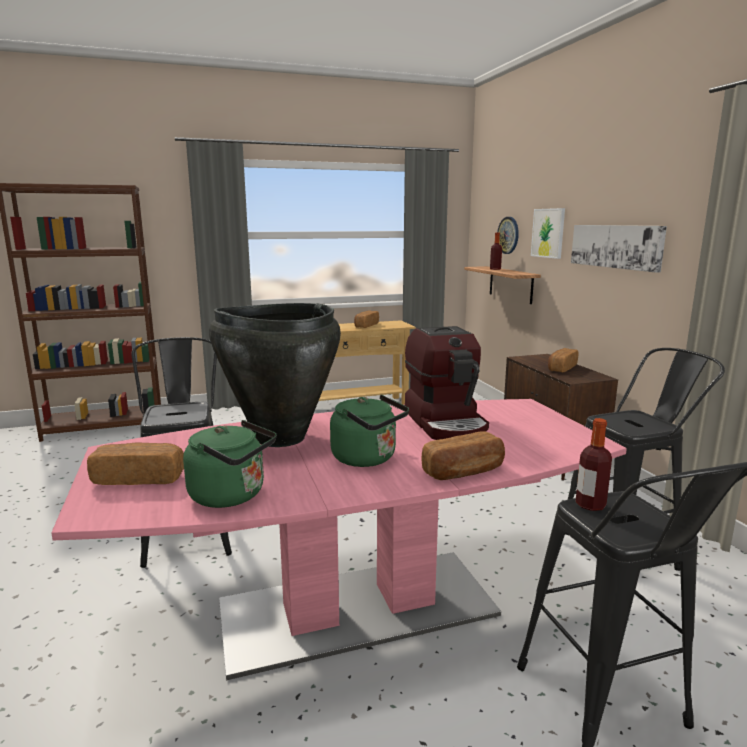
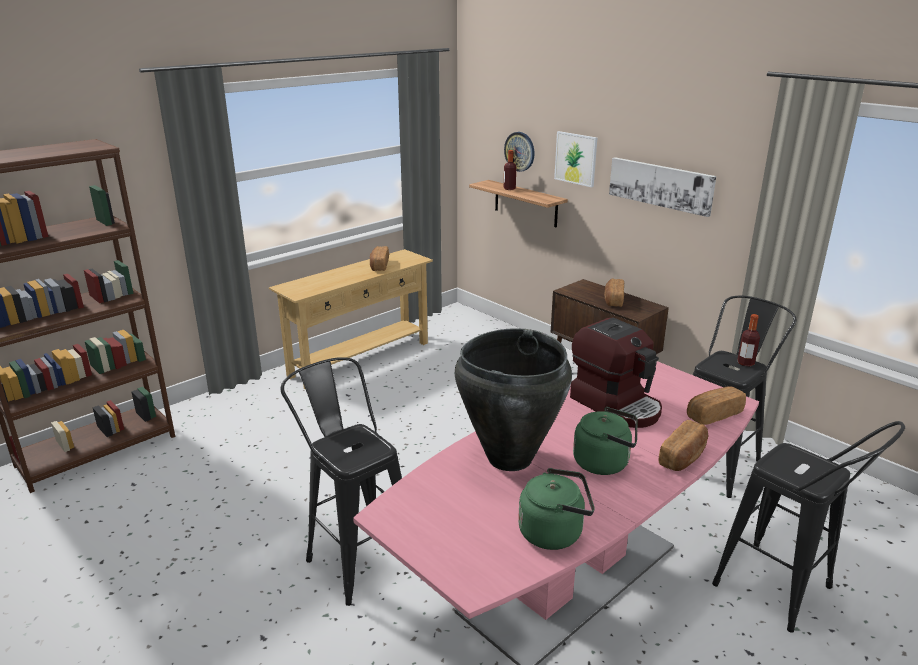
camera: 25 degrees left, 10 degrees up
(139, 478) = (457, 539): bread -> bread (713, 415)
(590, 505) = (775, 462): bottle -> bottle (745, 363)

